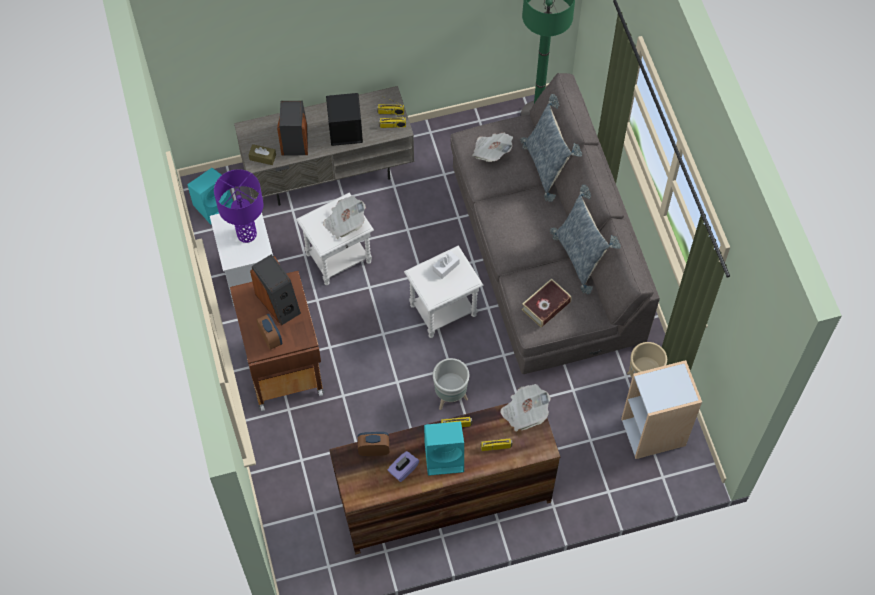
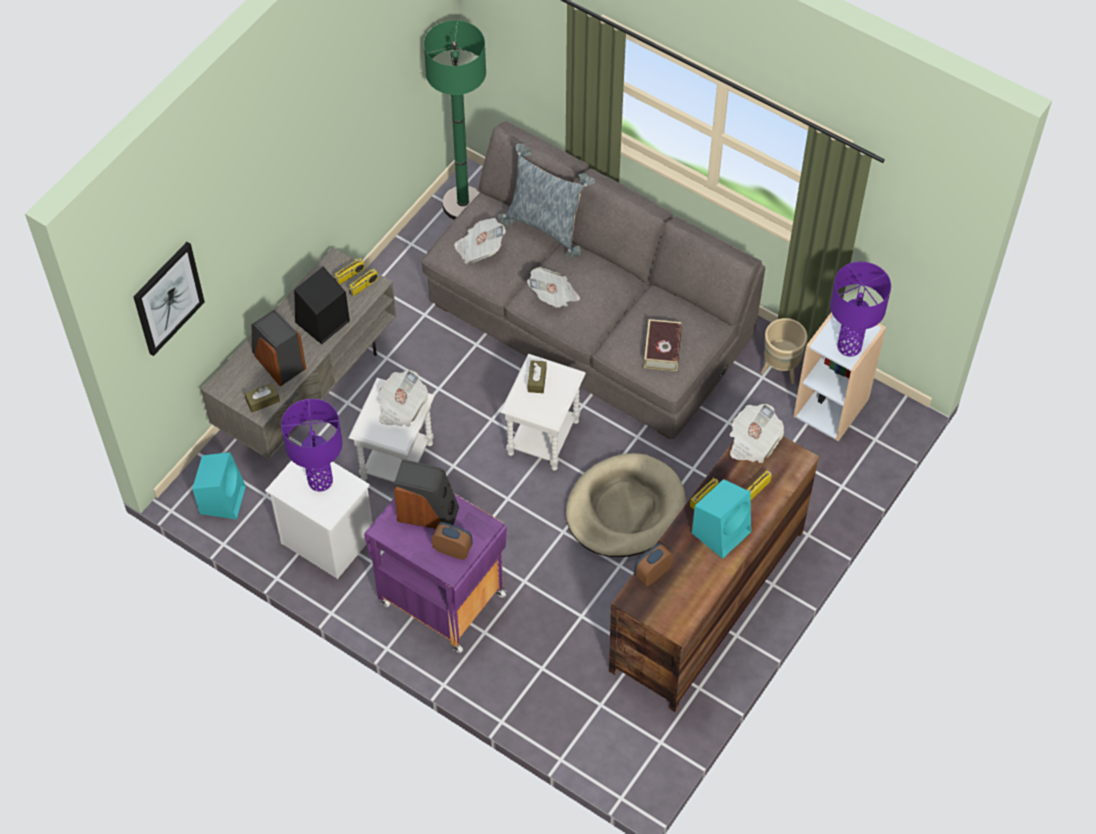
camera: 40 degrees left, 5 degrees down
(211, 45) = (168, 298): none -> picture
(283, 366) = (440, 597): brown cart -> purple cart
(403, 470) = (696, 570): purple tissue box -> none
(446, 267) = (537, 380): white tissue box -> brown tissue box
(450, 397) = (625, 509): grey planter -> beige dog bed
(509, 218) = (553, 296): none -> newspaper
(581, 259) = (653, 287): pillow -> none
(662, 397) = (849, 346): none -> purple table lamp

